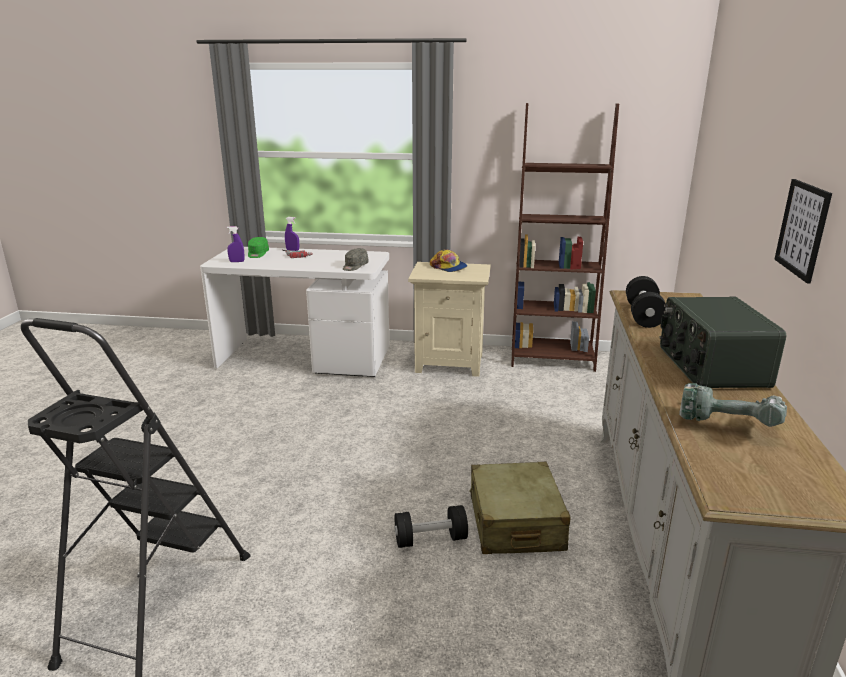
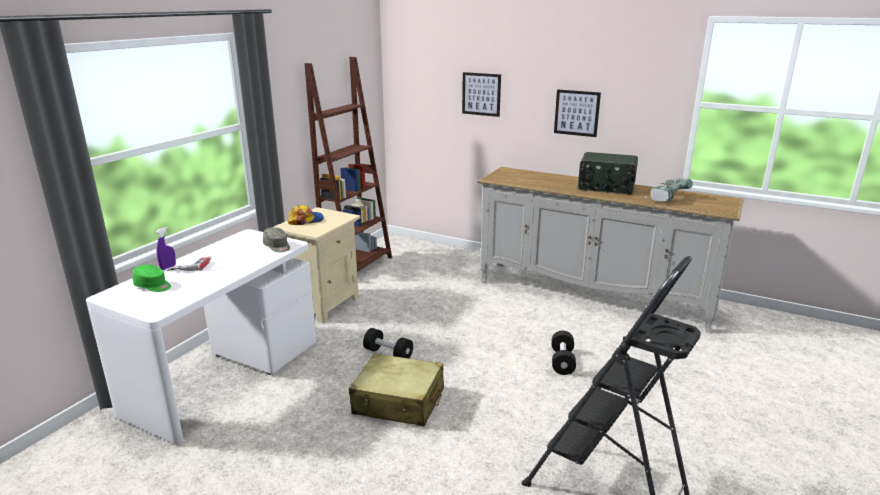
camera: 70 degrees left, 0 degrees up
(237, 261) = (169, 299): purple spray bottle -> none
(515, 523) = (555, 330): beige suitcase -> beige suitcase (399, 402)
(643, 315) = (530, 183): black dumbbell -> black dumbbell (388, 354)
(741, 175) = (481, 94): none -> picture

